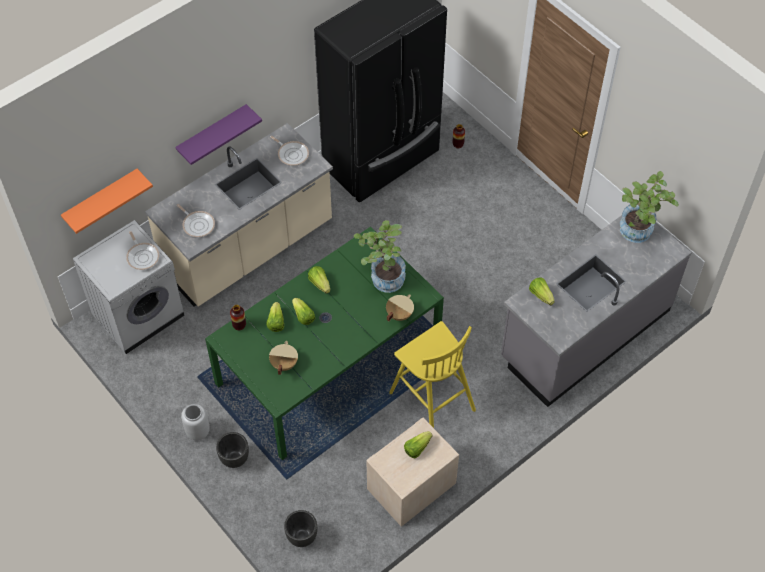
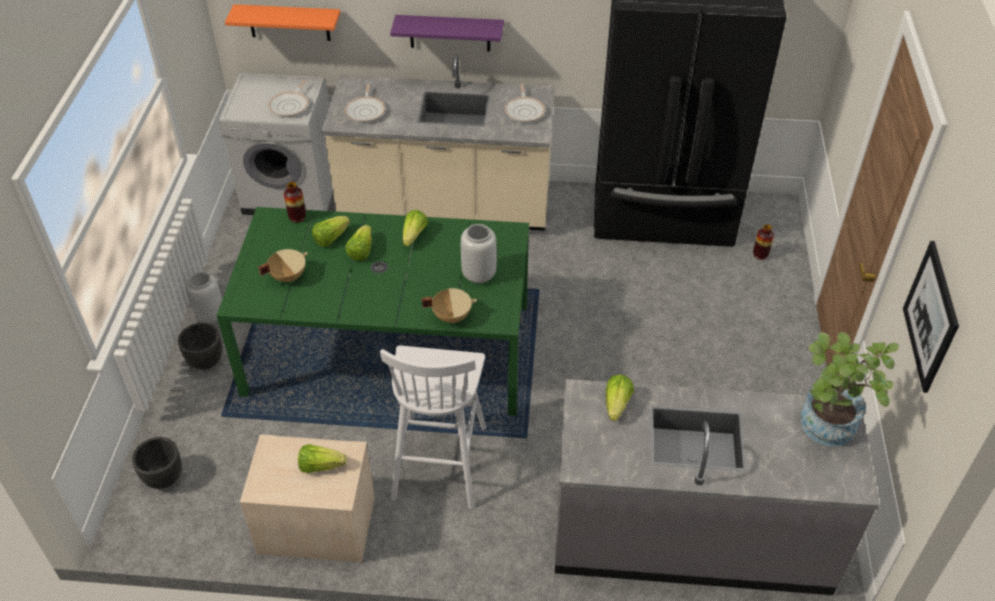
camera: 45 degrees right, 10 degrees down
(382, 278) = (479, 274): potted plant -> grey vase
(431, 400) = (440, 460): yellow stool -> white stool
(665, 147) = (930, 316): none -> picture

